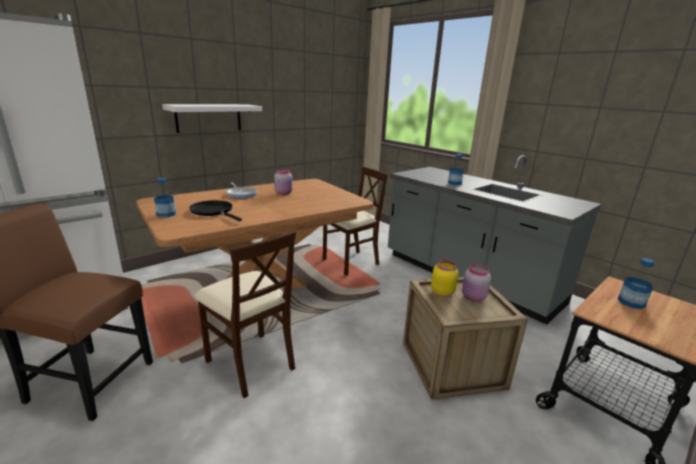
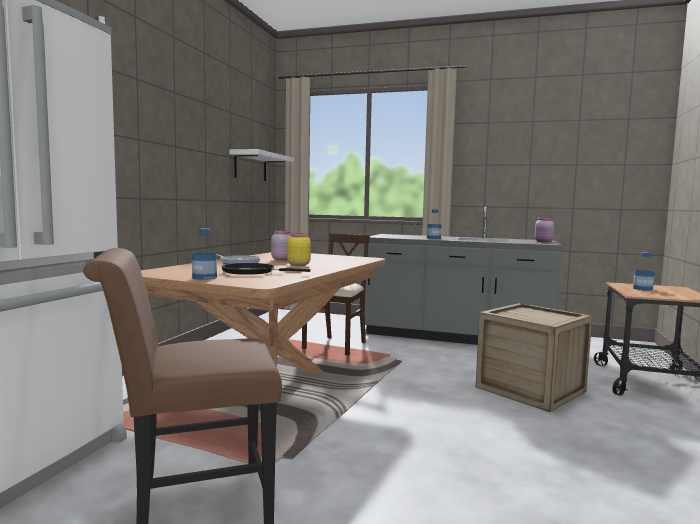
camera: 30 degrees left, 15 degrees down
(209, 118) = (150, 178): white shelf -> white shelf (250, 166)
(251, 363) = (367, 436): beige chair -> none
(442, 292) = (513, 315): yellow jar -> yellow jar (298, 264)
(473, 297) = (538, 314): pink jar -> pink jar (543, 241)

